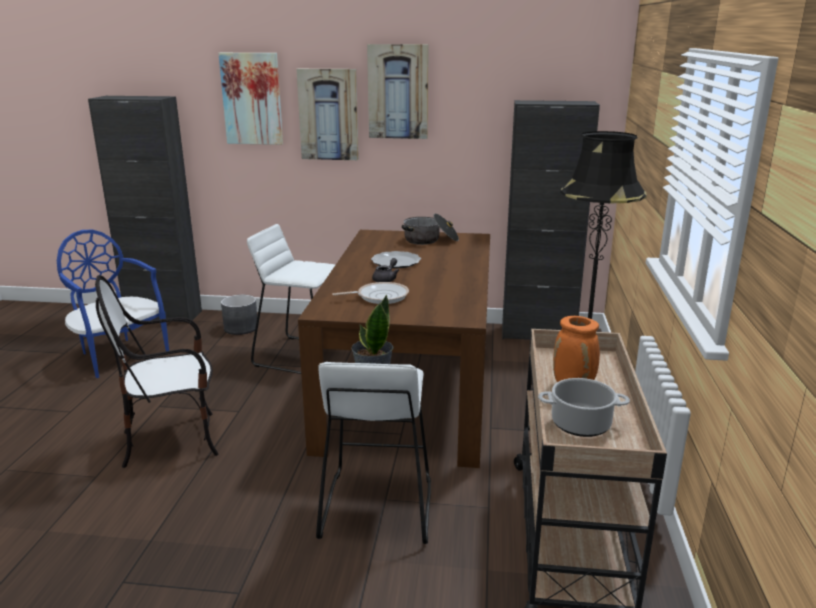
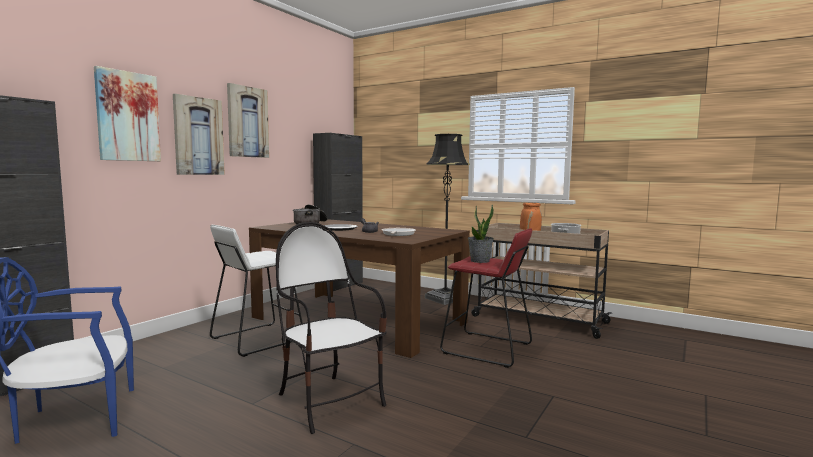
camera: 65 degrees left, 15 degrees down
(172, 440) = (329, 402): chair -> chair turned 135 degrees clockwise
(241, 328) = (149, 352): grey planter -> none
(376, 507) = (486, 349): white stool -> red stool

